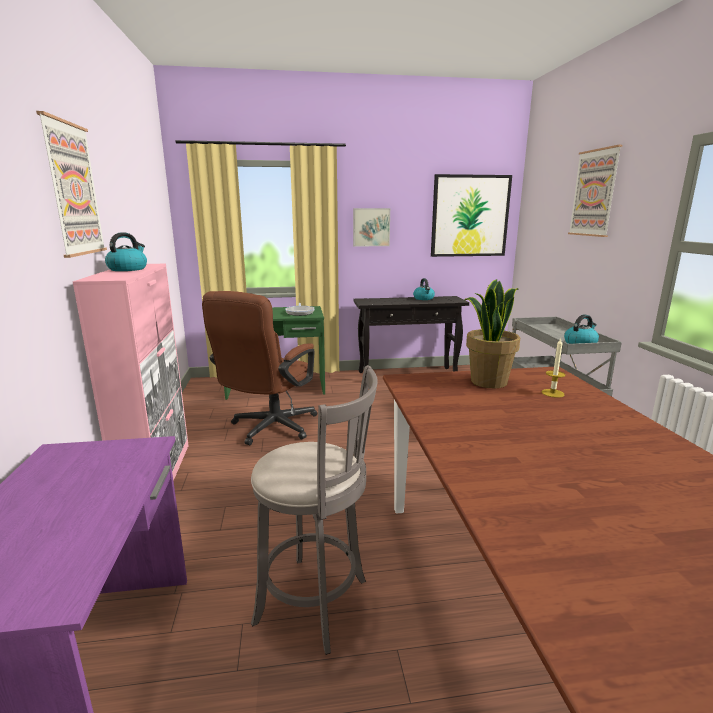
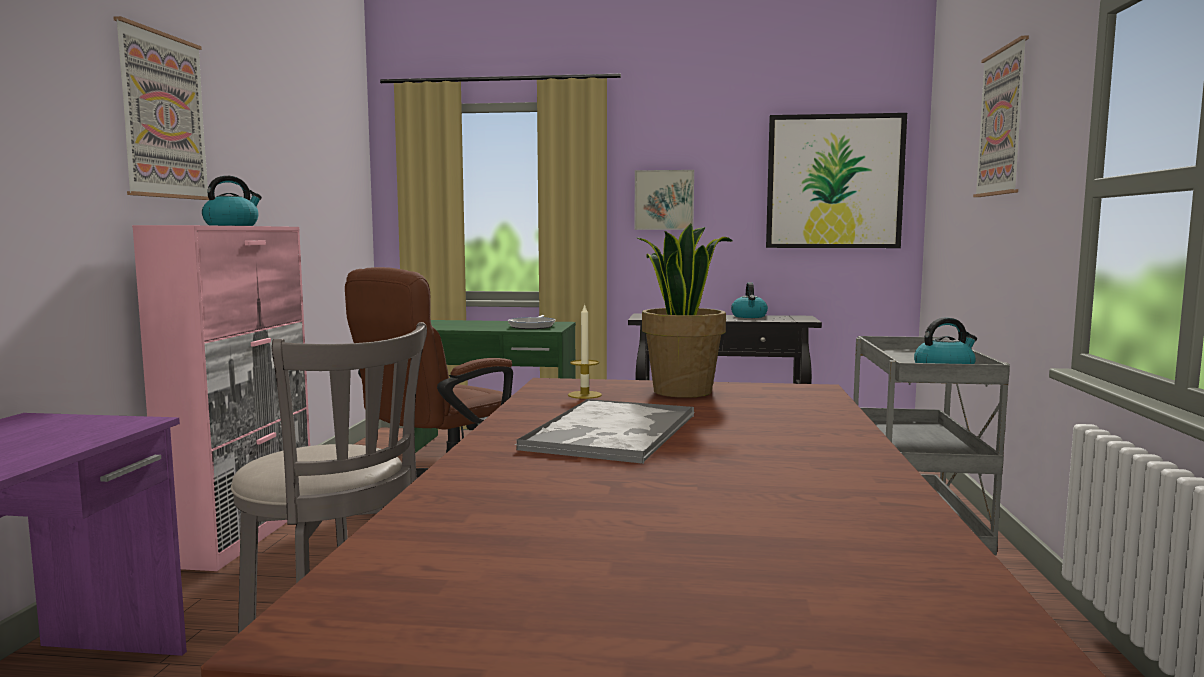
camera: 15 degrees right, 10 degrees down
(505, 431) = (611, 432): none -> tray
(552, 393) = (767, 407): candle -> candle (584, 395)

